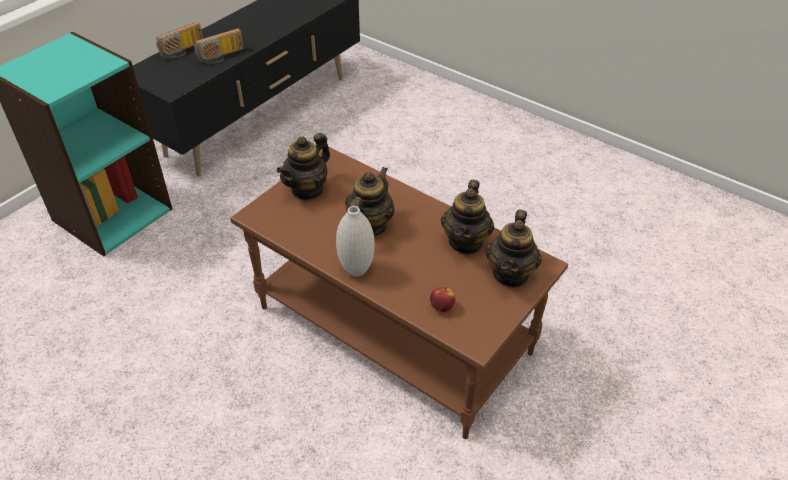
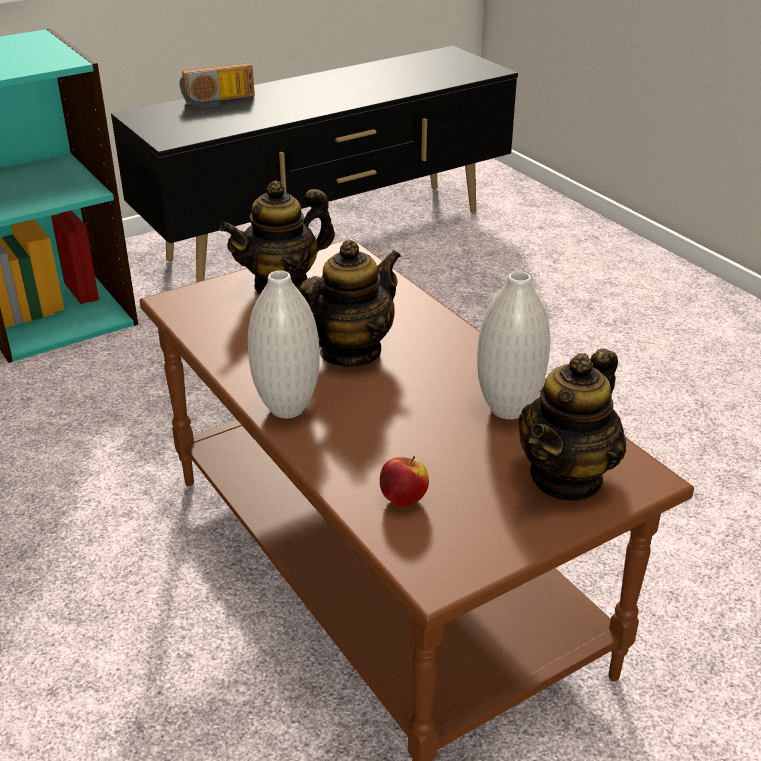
camera: 20 degrees right, 10 degrees down
(221, 57) = (267, 114): radio -> none
(466, 242) = (508, 410): teapot -> white vase

